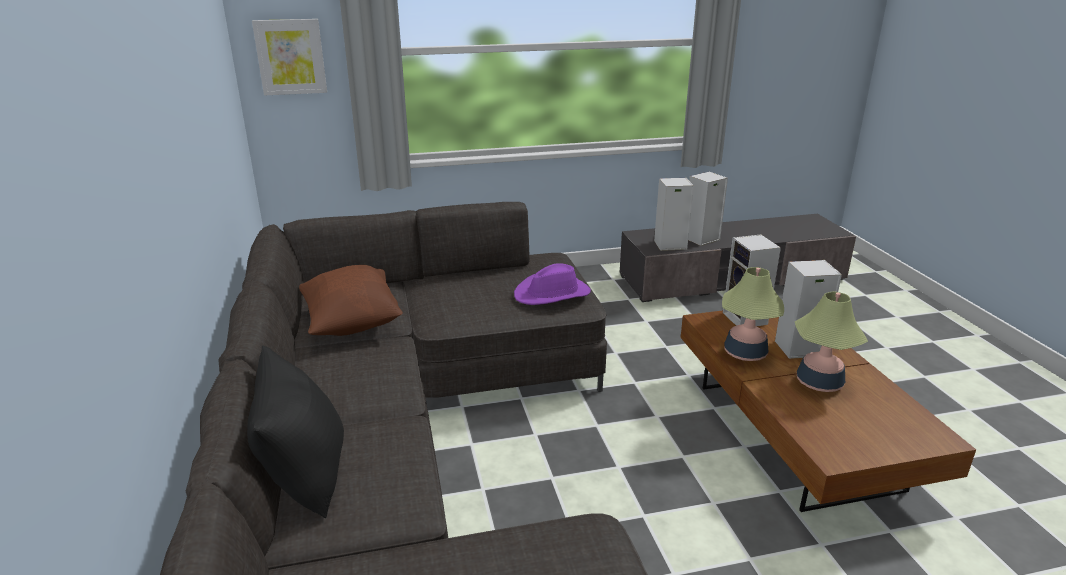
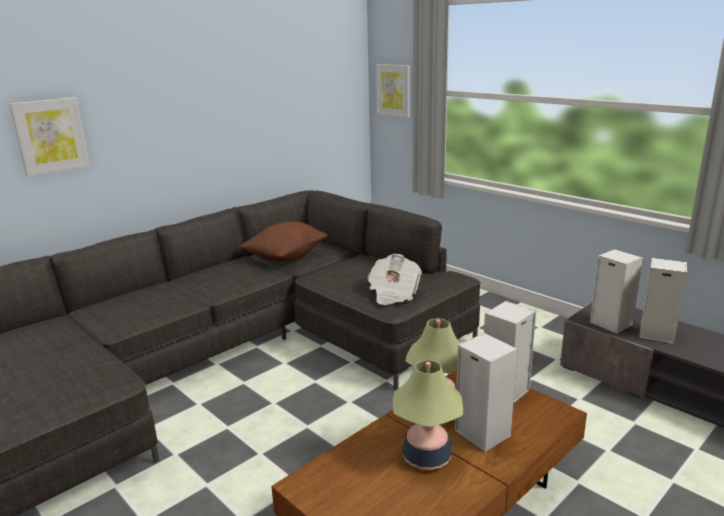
camera: 60 degrees right, 5 degrees down
(102, 235) = (50, 136): none -> picture
(305, 475) = (132, 296): black pillow -> none
(552, 294) = (393, 293): purple hat -> newspaper

